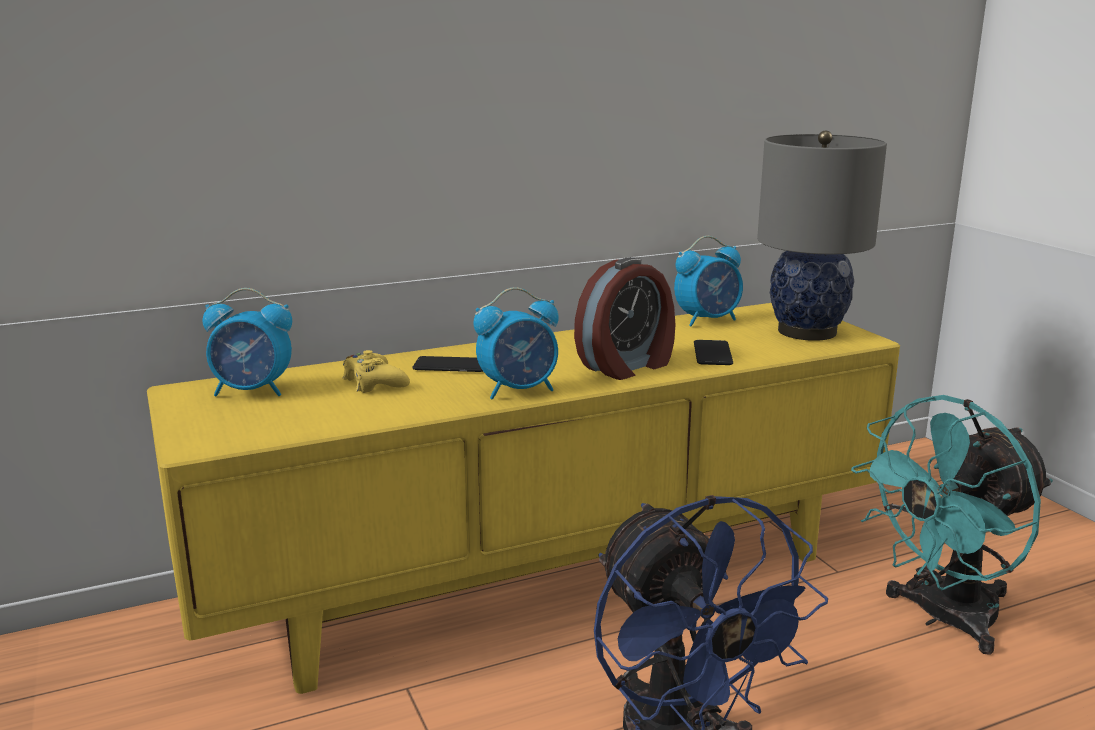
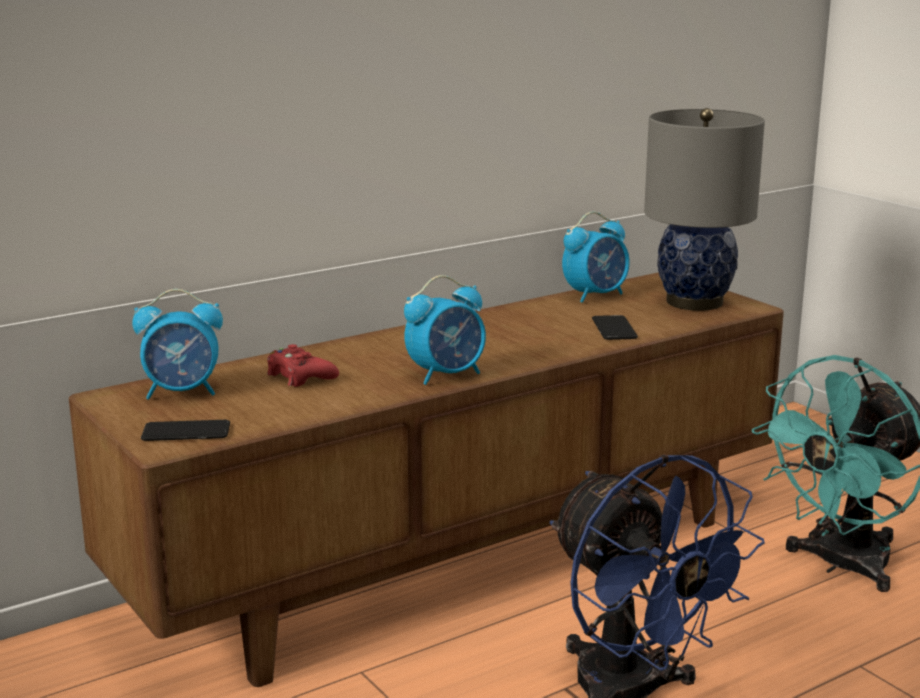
camera: 10 degrees left, 0 degrees up
(374, 383) = (300, 376): yellow game controller -> red game controller
(451, 366) = (366, 355): phone -> phone (186, 432)
(548, 570) = (459, 556): yellow tv stand -> brown tv stand
(627, 366) = (539, 345): alarm clock -> none

